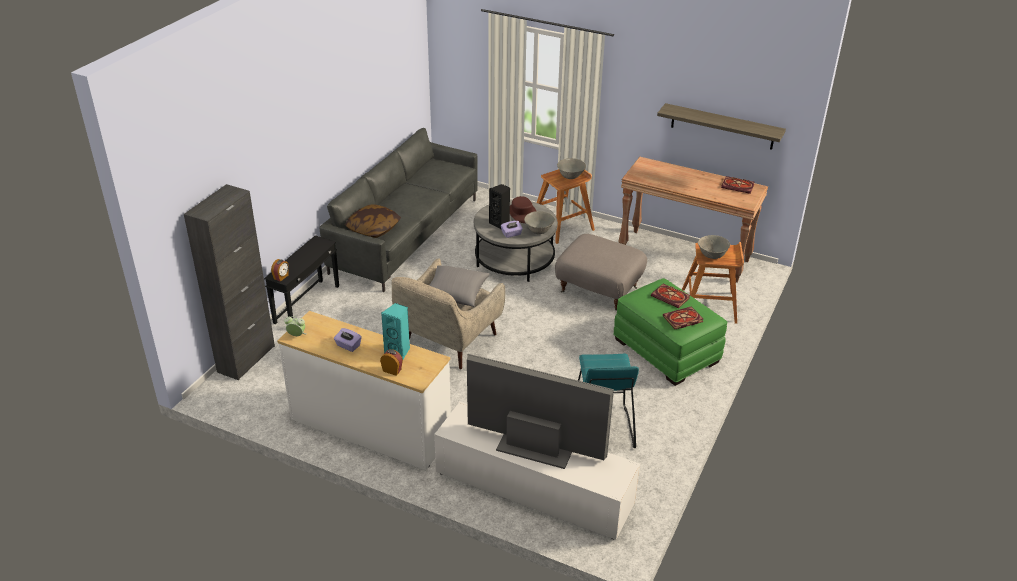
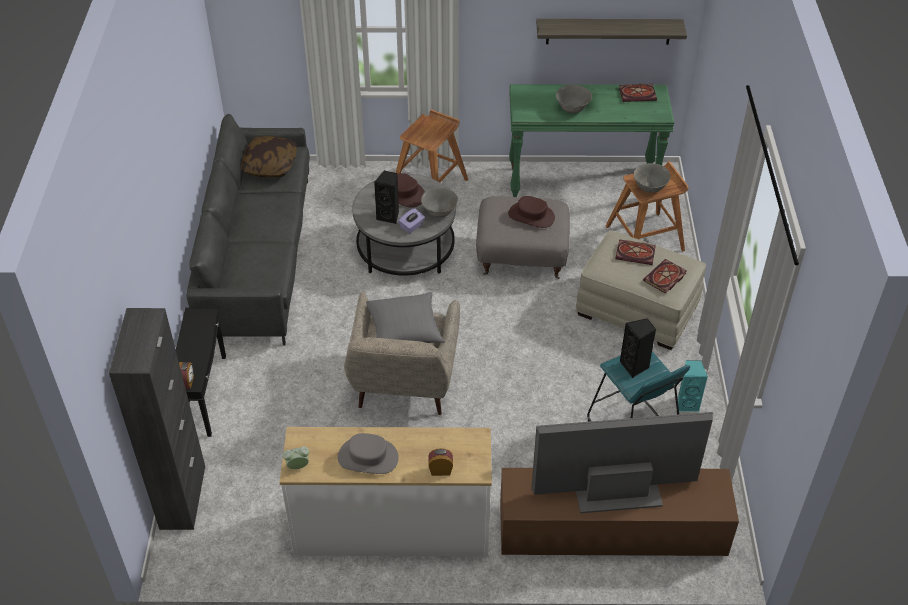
camera: 25 degrees left, 10 degrees up
(348, 346) = (368, 457): purple tissue box -> grey hat
(373, 229) = (249, 274): pillow -> pillow (270, 165)
(398, 351) = (430, 442): turquoise speaker -> turquoise speaker (687, 403)
(532, 489) = (610, 532): white tv stand -> brown tv stand
(570, 177) = (435, 129): grey bowl -> grey bowl (572, 109)
(605, 364) = (635, 366): none -> black speaker
(608, 252) = (531, 216): none -> brown hat
(666, 351) = (637, 310): green ottoman -> beige ottoman
(684, 255) = (582, 182): brown console table -> green console table

